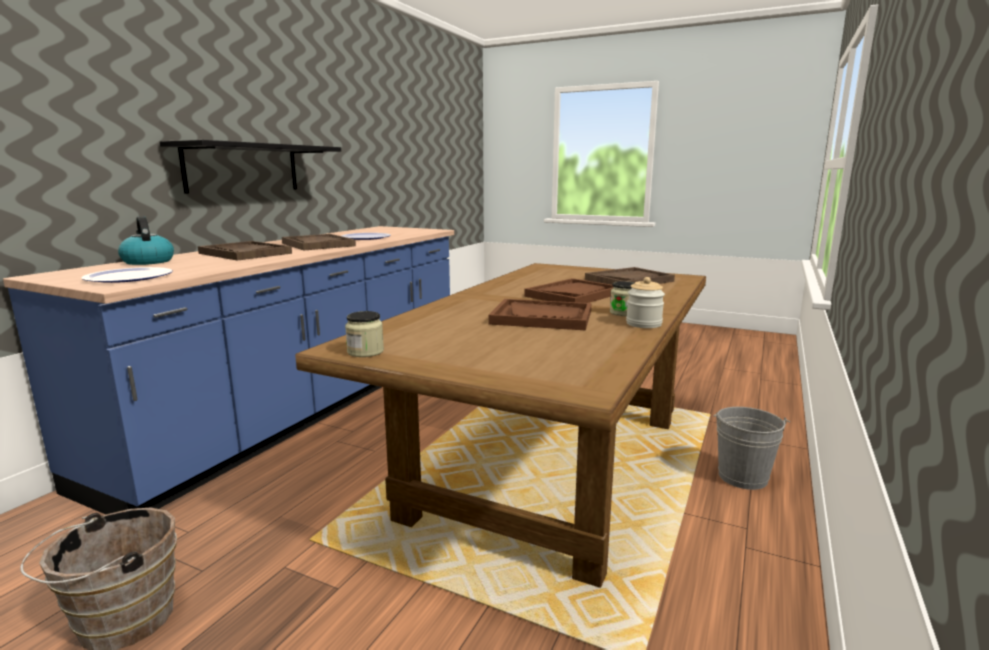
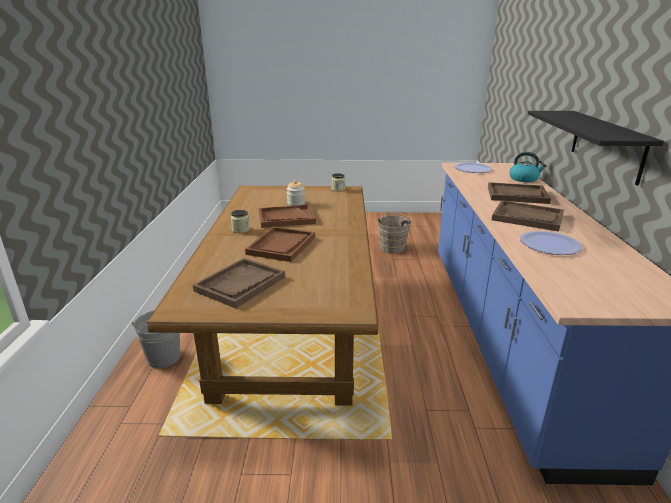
camera: 155 degrees right, 10 degrees up
(643, 324) = (229, 222): jar -> jar (296, 203)

